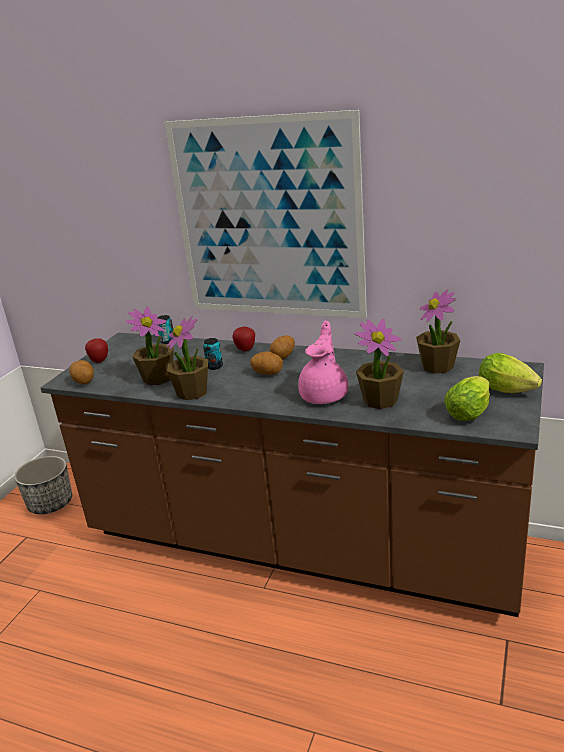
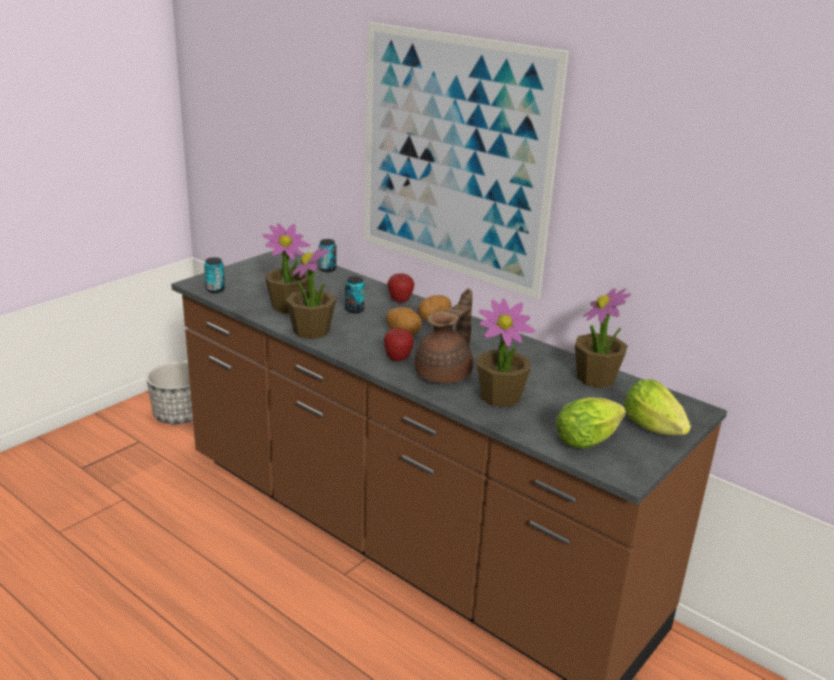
camera: 15 degrees right, 0 degrees up
(84, 382) = (215, 289): potato -> can
(99, 361) = (245, 272): apple -> apple (398, 359)
(325, 395) = (445, 374): pink teapot -> brown teapot

